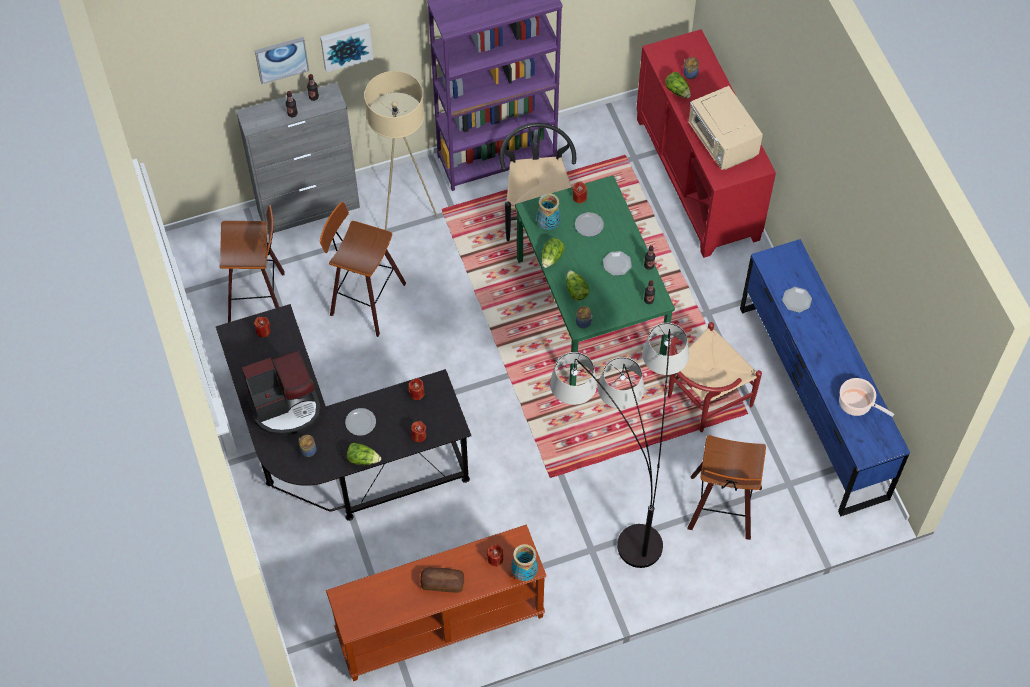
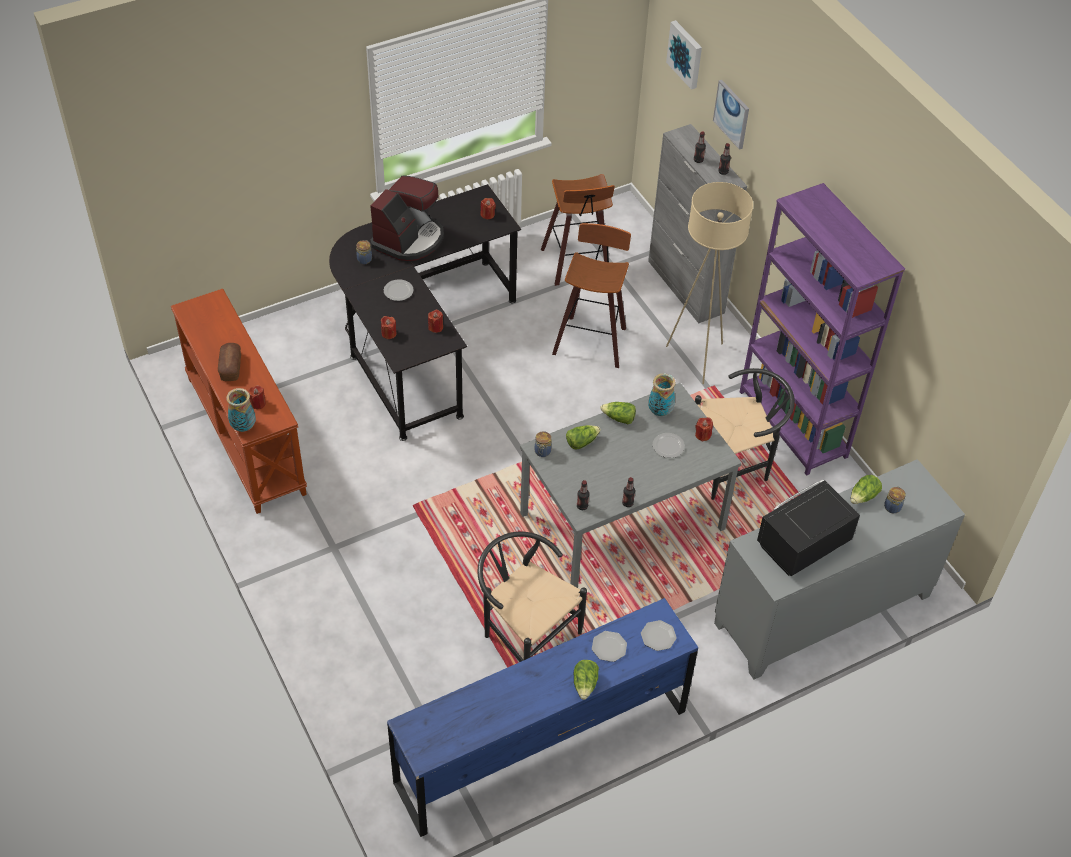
camera: 80 degrees right, 10 degrees down
(285, 406) = (409, 239): coffee machine -> coffee machine turned 120 degrees counterclockwise
(346, 45) = (768, 158): picture -> picture (686, 54)
(363, 458) = (359, 297): lettuce -> lettuce (585, 684)
(591, 309) = (622, 523): green dining table -> grey dining table
(617, 264) = (623, 474): plate -> plate (658, 636)
(618, 499) = (394, 566): floor lamp -> none
(698, 178) = (823, 610): red cabinet -> grey cabinet
(702, 401) = (524, 634): red chair -> black chair
(722, 143) = (801, 544): beige microwave -> black microwave
(722, 510) = (389, 663): stool -> none
(857, 404) = (474, 716): cooking pot -> none

